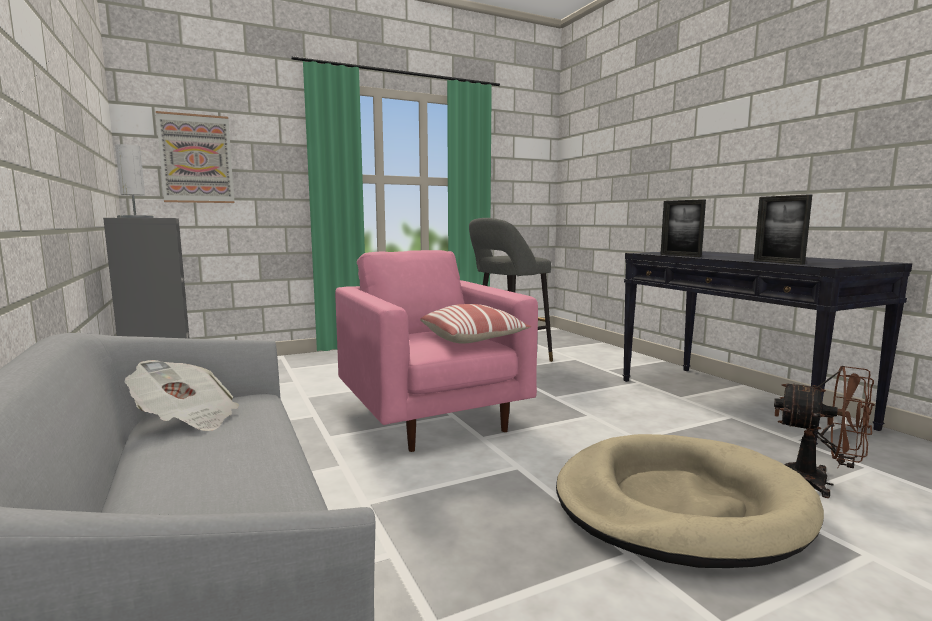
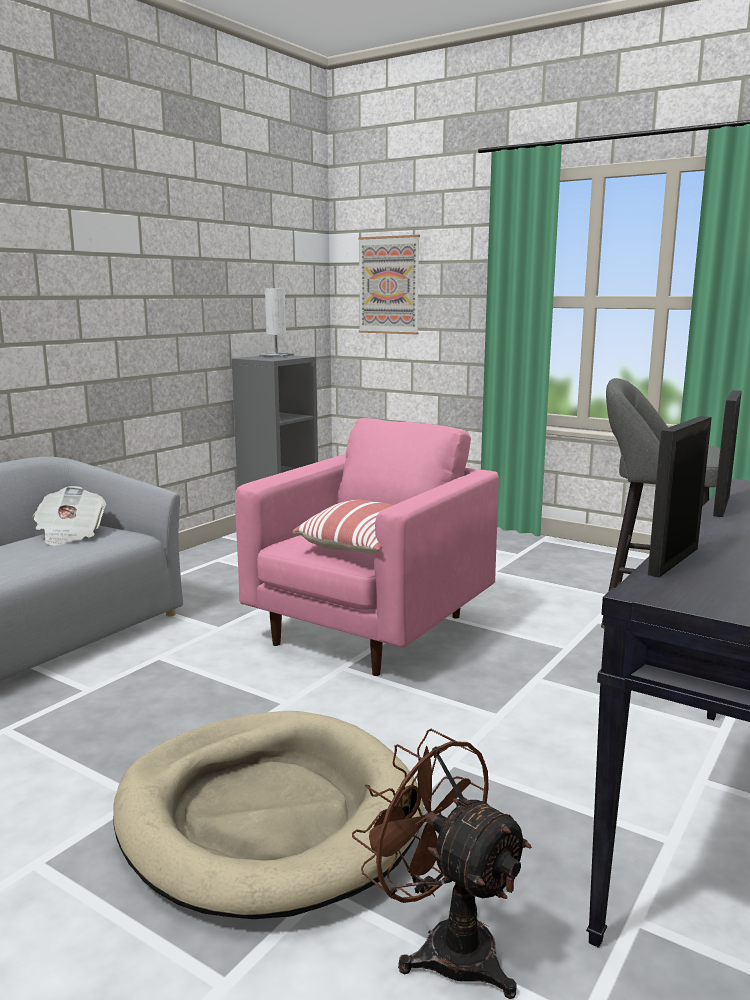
camera: 60 degrees right, 5 degrees up
(818, 482) = (445, 945): brown fan -> brown fan turned 135 degrees clockwise

